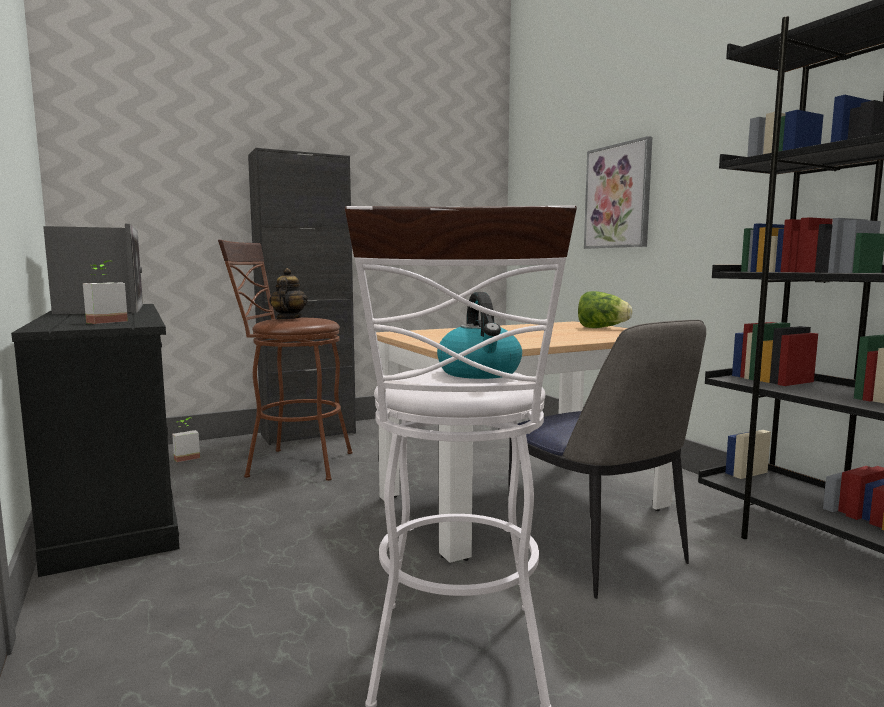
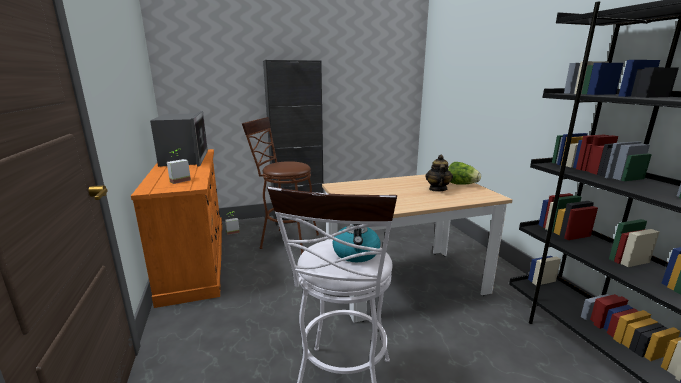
camera: 10 degrees right, 10 degrees up
(116, 496) = (195, 257): black dresser -> orange dresser
(288, 319) = (282, 164): teapot -> teapot (437, 189)
(599, 555) = (438, 326): chair -> none
(618, 196) = (488, 89): picture -> none

